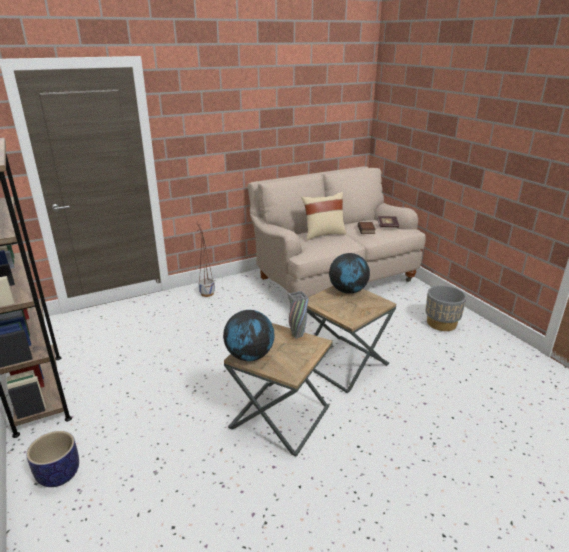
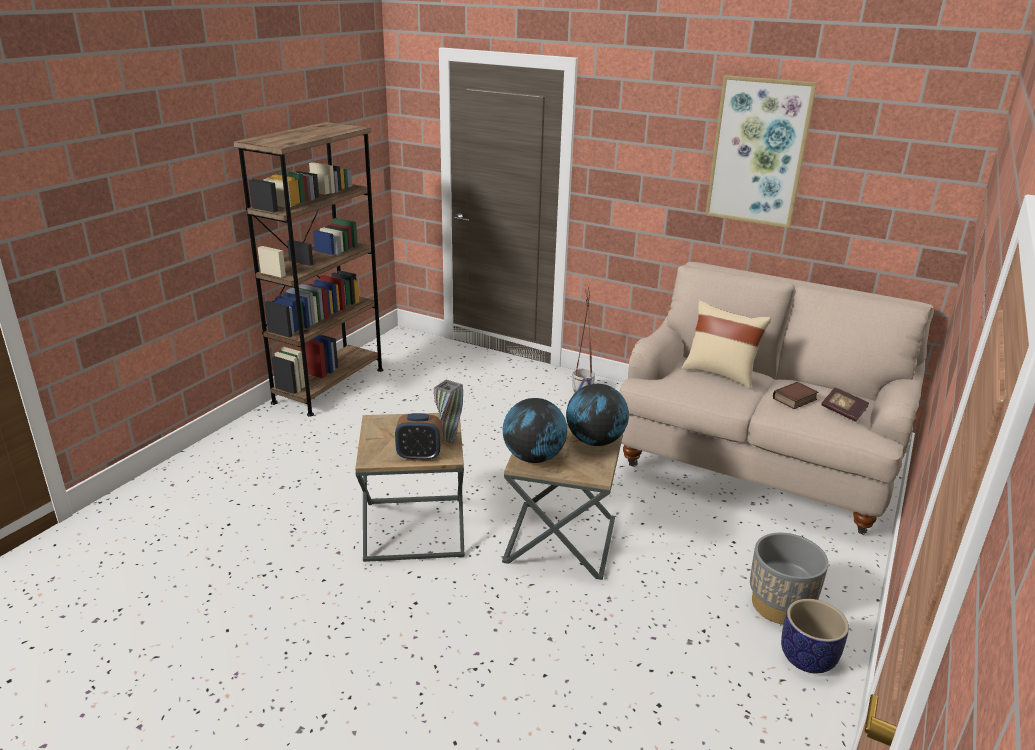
camera: 55 degrees right, 0 degrees up
(59, 474) = (248, 443): planter -> planter (808, 657)
(250, 356) = (382, 425): globe -> globe (534, 458)
(273, 104) = (758, 152): none -> picture
(307, 353) = (419, 456): none -> alarm clock

